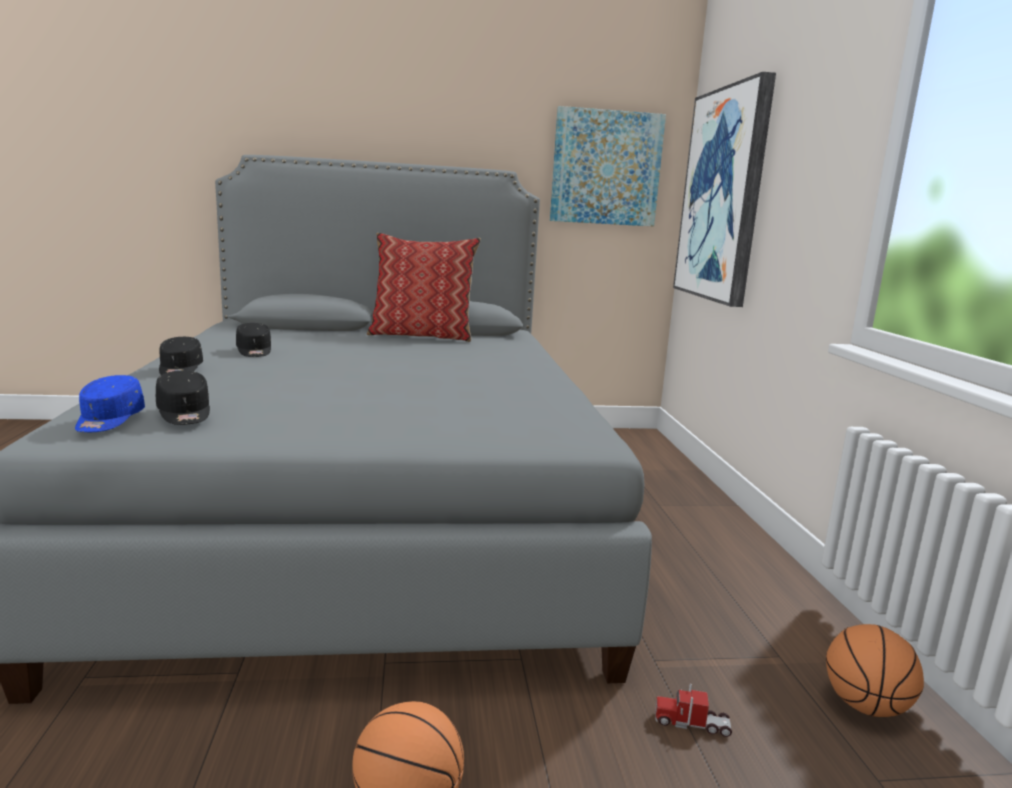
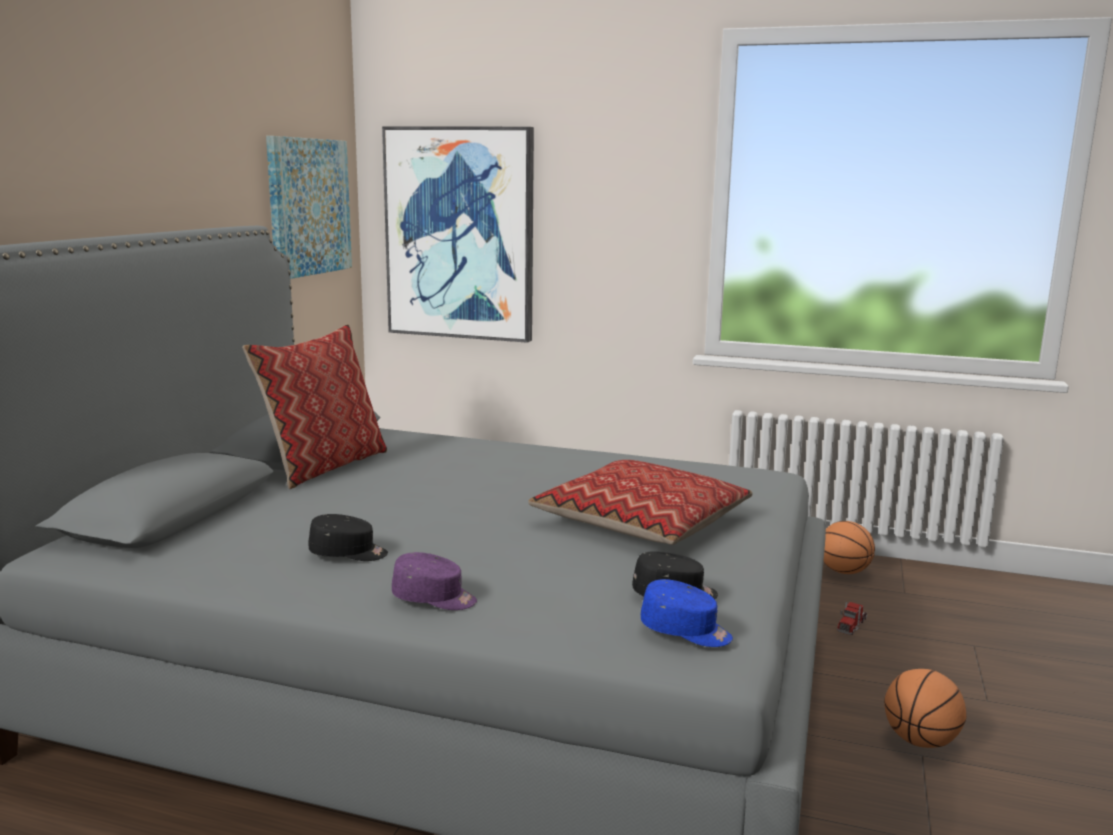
camera: 65 degrees left, 0 degrees up
(180, 369) = (434, 599): black cap -> purple cap
(375, 403) = (641, 521): none -> pillow

